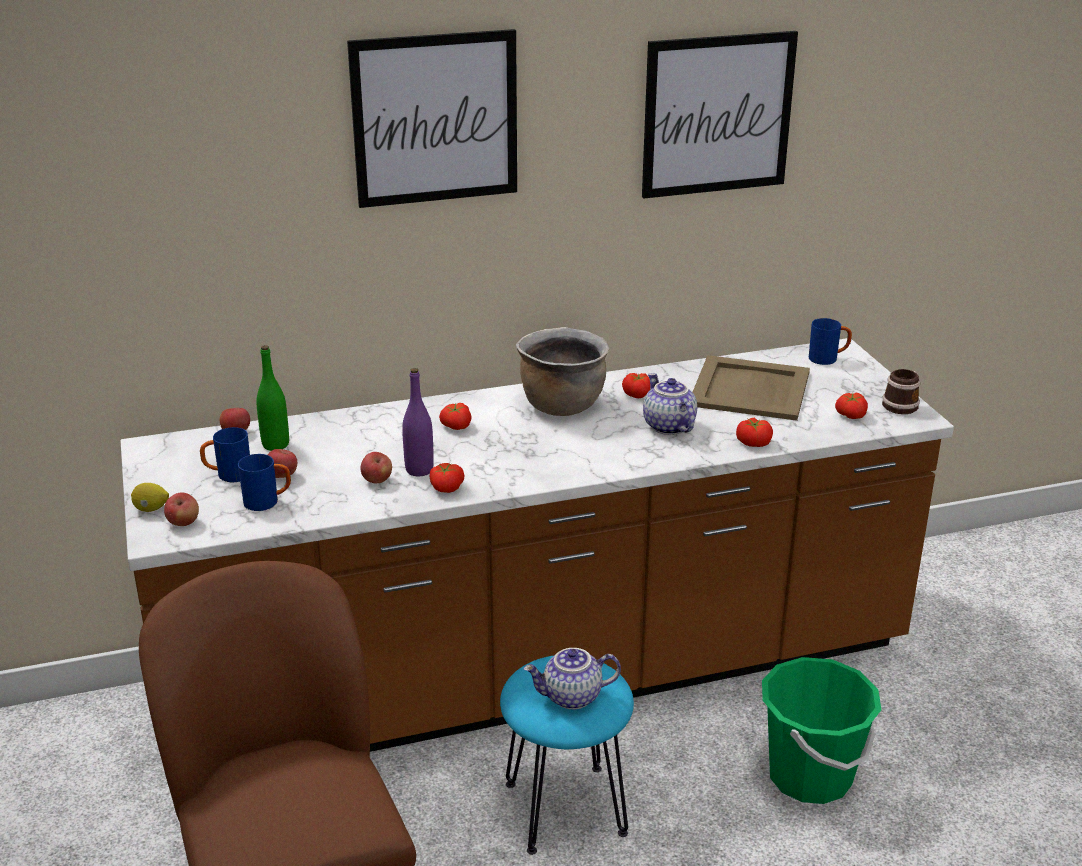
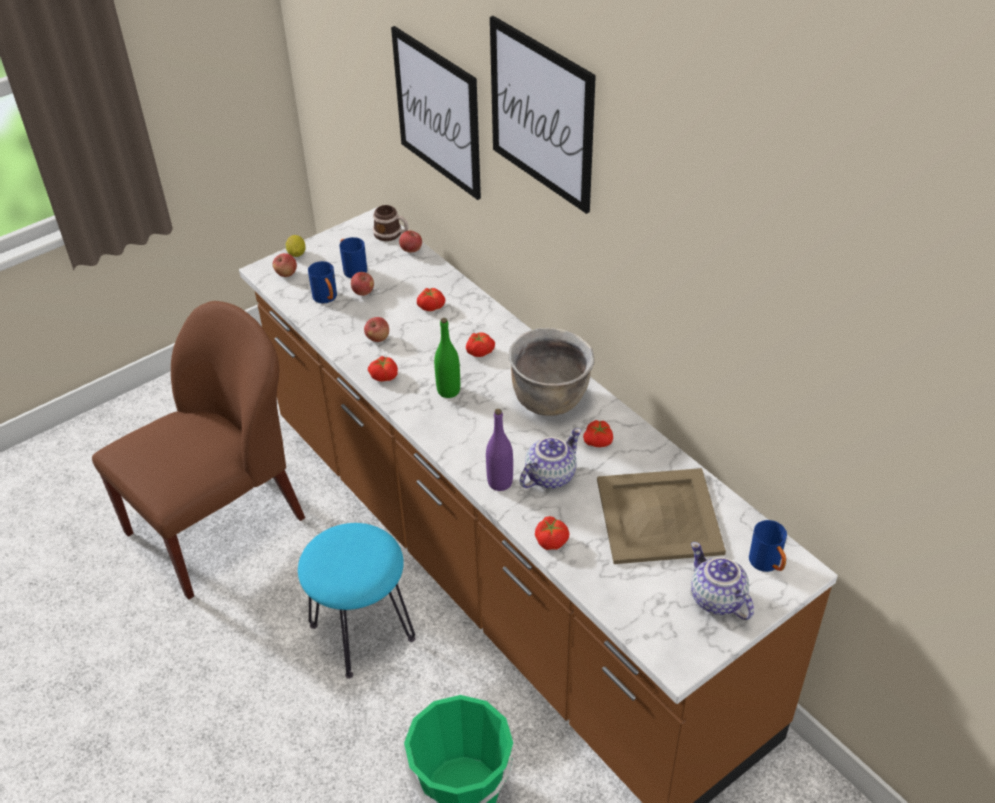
camera: 70 degrees right, 15 degrees up
(275, 445) = (404, 274): green bottle -> green bottle (448, 390)
(419, 470) = (403, 354): purple bottle -> purple bottle (500, 482)
(572, 697) = (337, 563): teapot -> teapot (715, 599)
(717, 115) = (747, 265): picture -> picture (438, 112)
(850, 415) = (648, 603): tomato -> tomato (431, 306)
(902, 404) = (699, 644): mug -> mug (391, 234)

